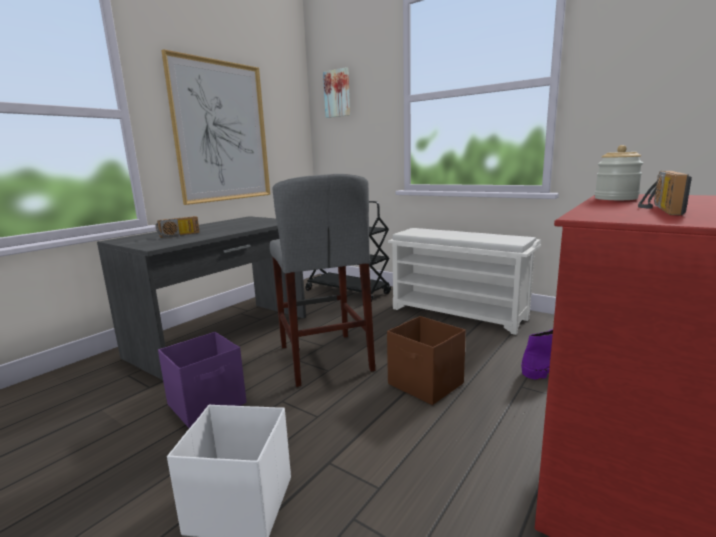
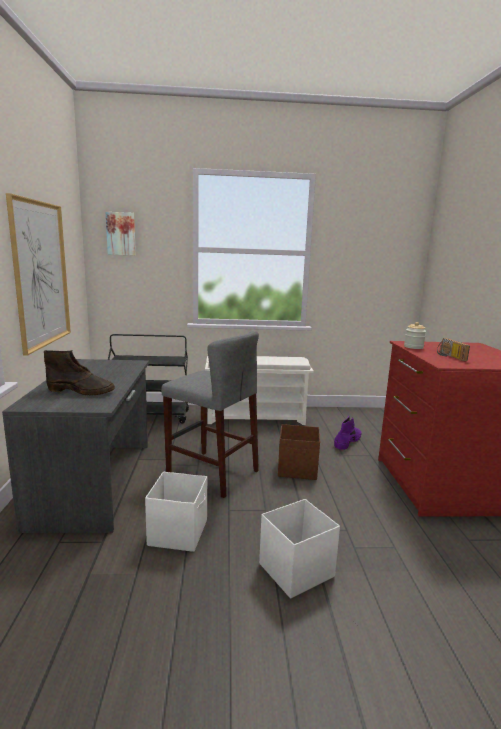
camera: 40 degrees left, 0 degrees up
(179, 235) = (81, 391): radio -> brown boot
(208, 404) = (179, 532): purple storage box -> white storage box

